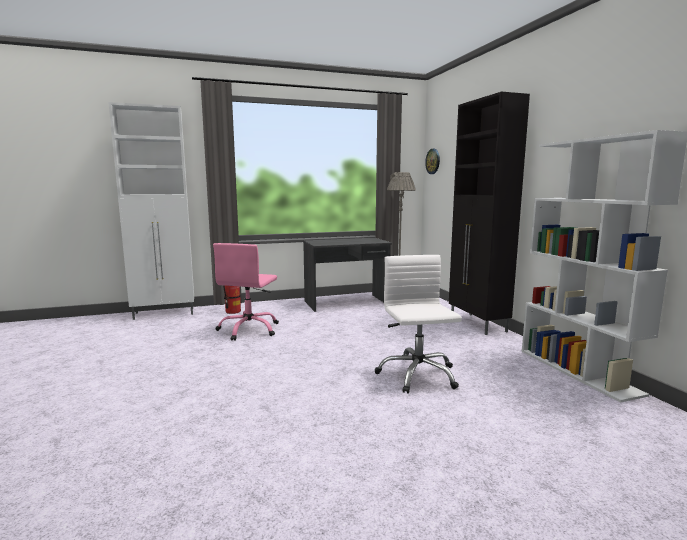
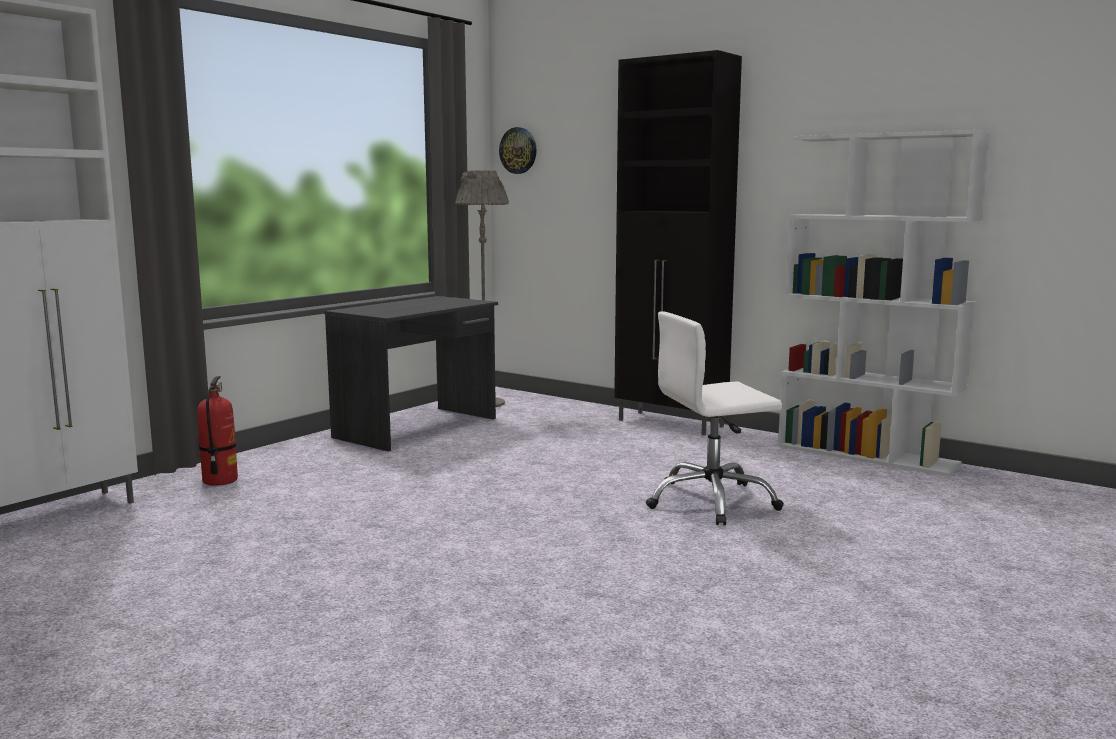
camera: 35 degrees left, 0 degrees up
(249, 329) = (325, 502): pink office chair -> none
(417, 375) = (711, 502): white office chair -> white office chair turned 60 degrees counterclockwise

